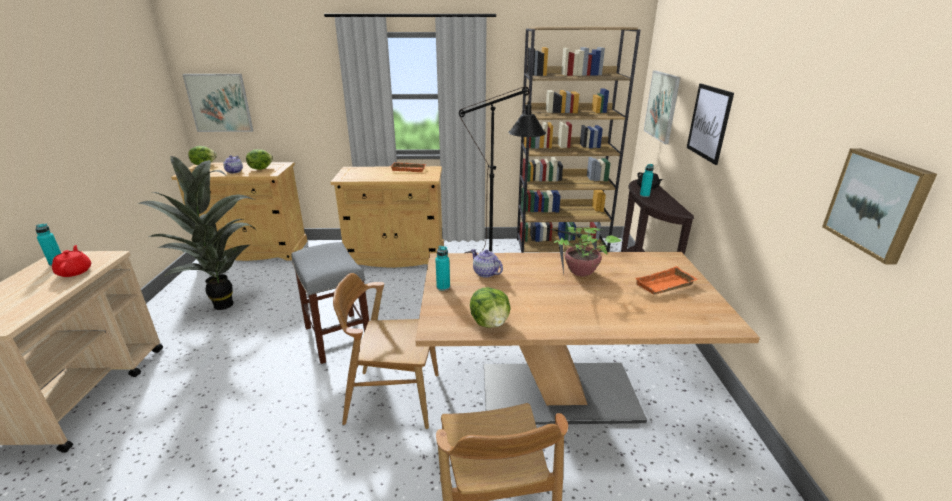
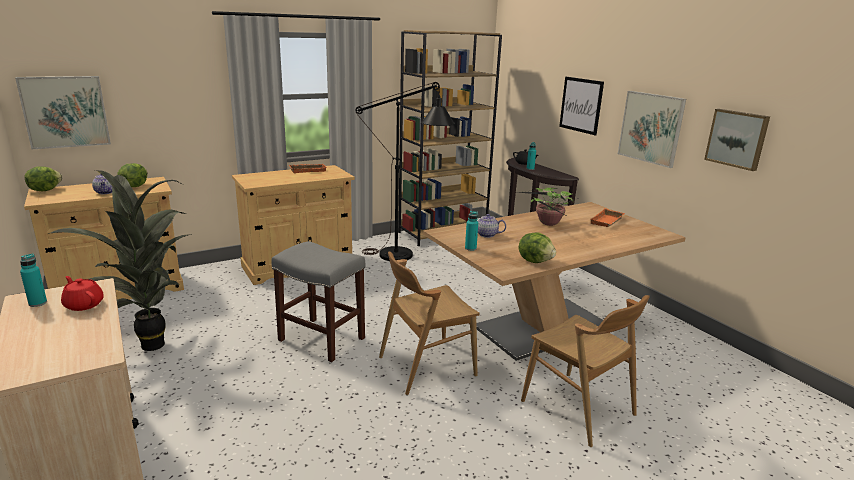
camera: 30 degrees left, 5 degrees down
(662, 106) = (520, 96): picture -> picture (650, 128)

